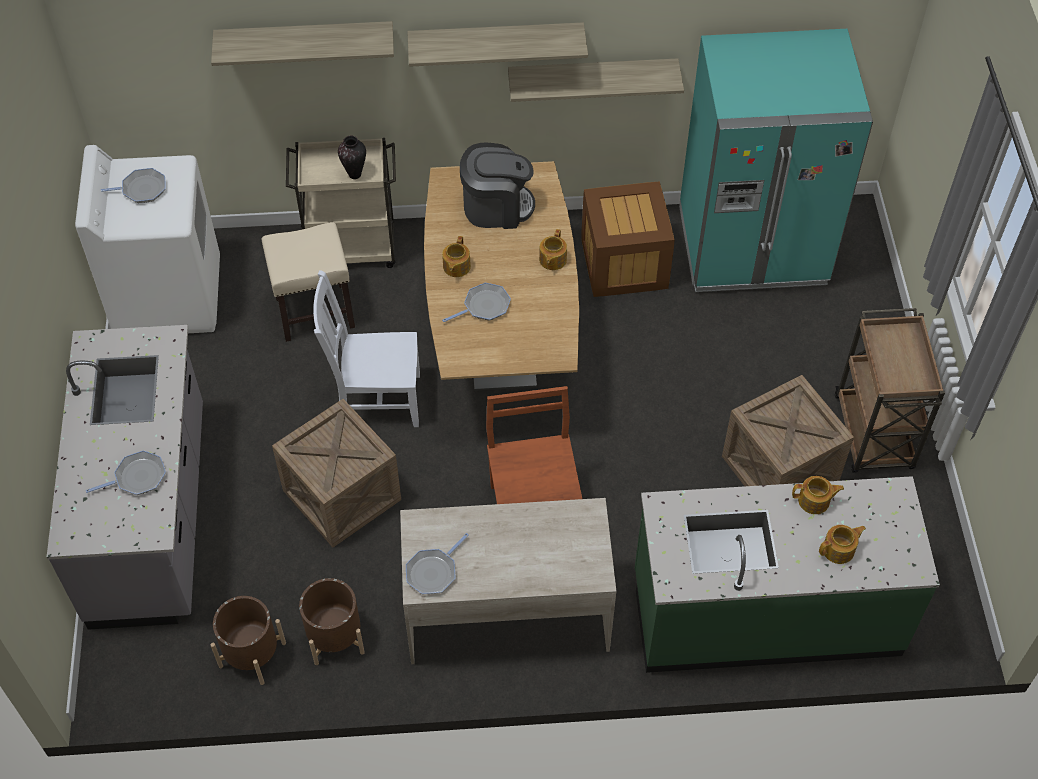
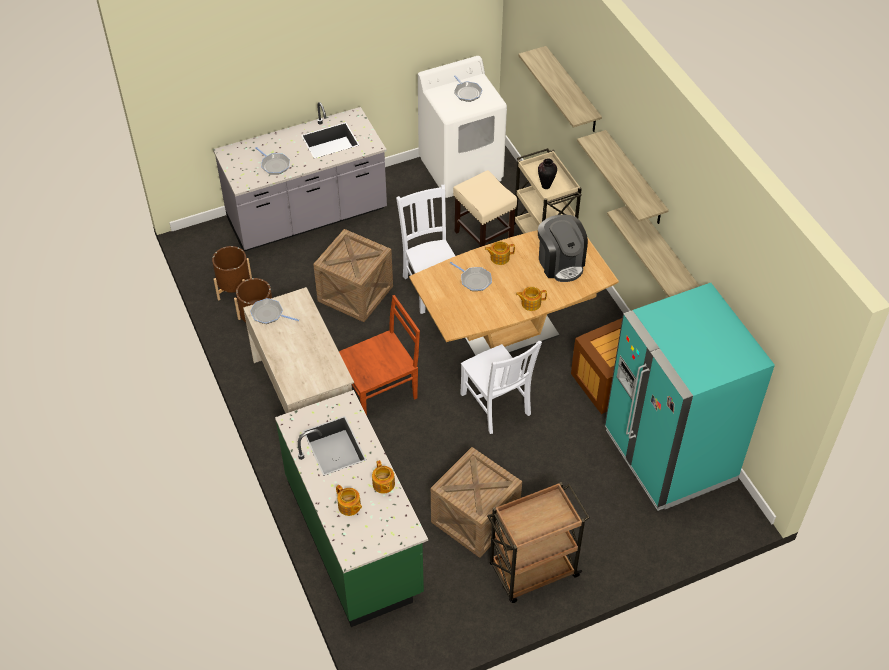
camera: 70 degrees right, 5 degrees down
(613, 391) = (496, 406): none -> white chair

